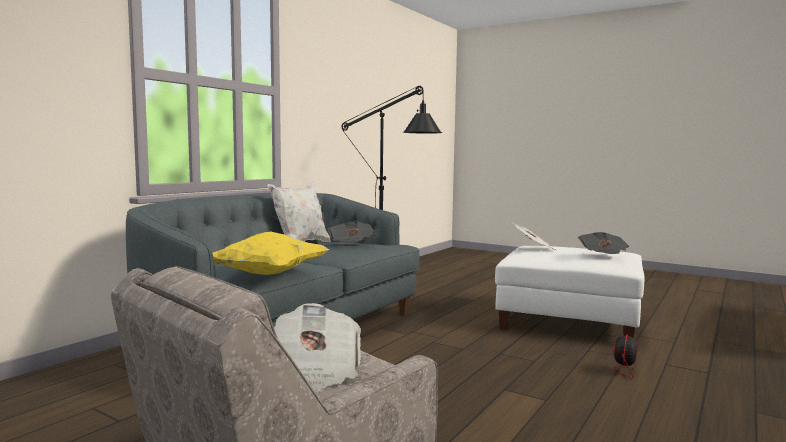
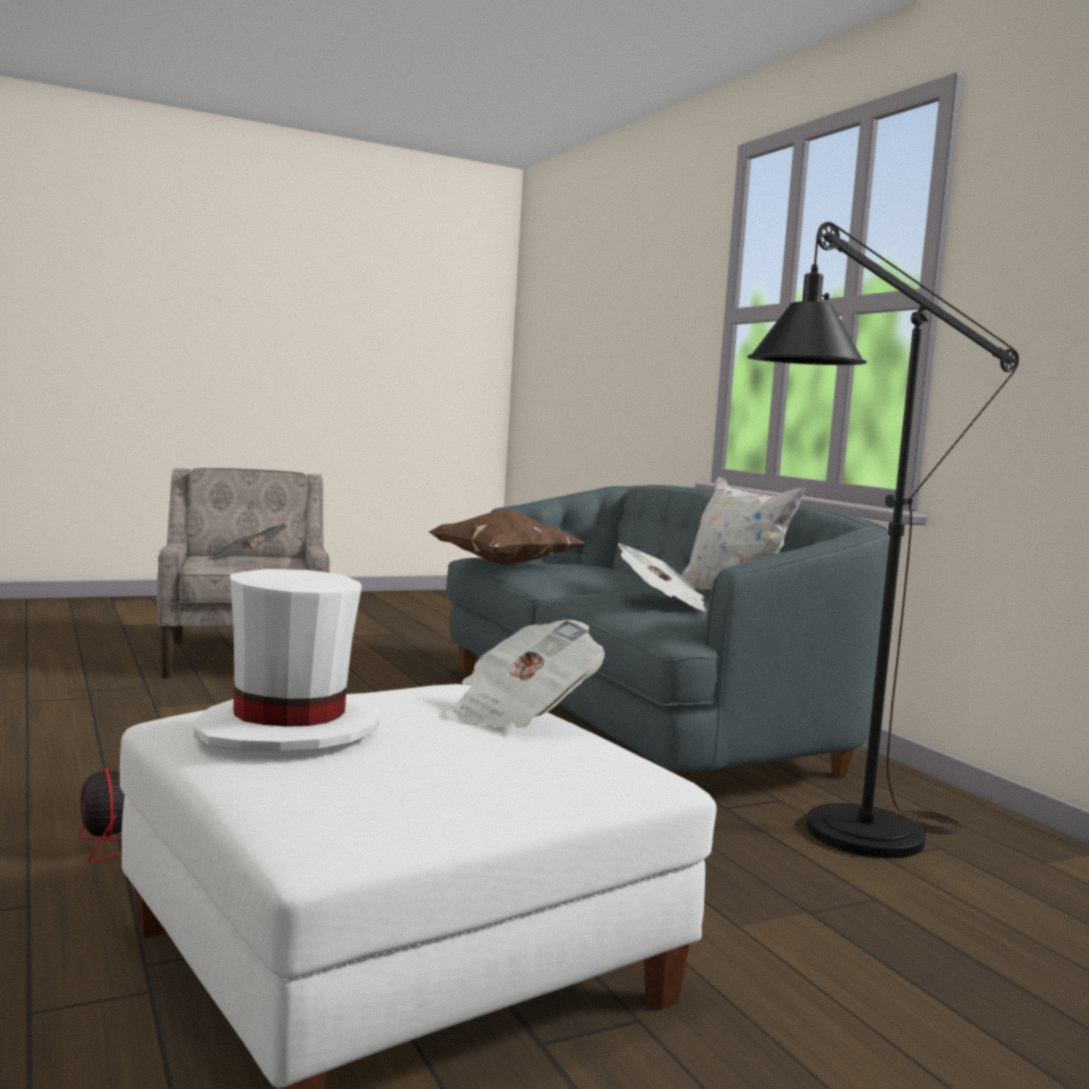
camera: 120 degrees right, 0 degrees up
(268, 274) = (503, 564): yellow pillow -> brown pillow
(603, 257) = (288, 729): newspaper -> white hat

